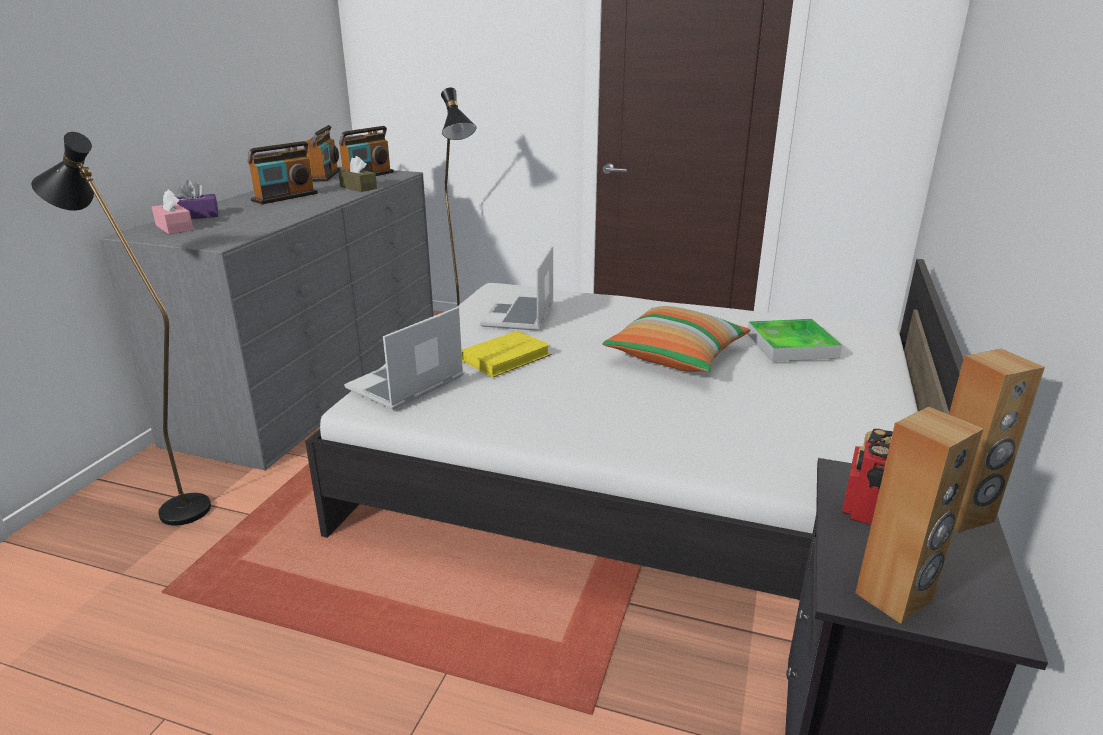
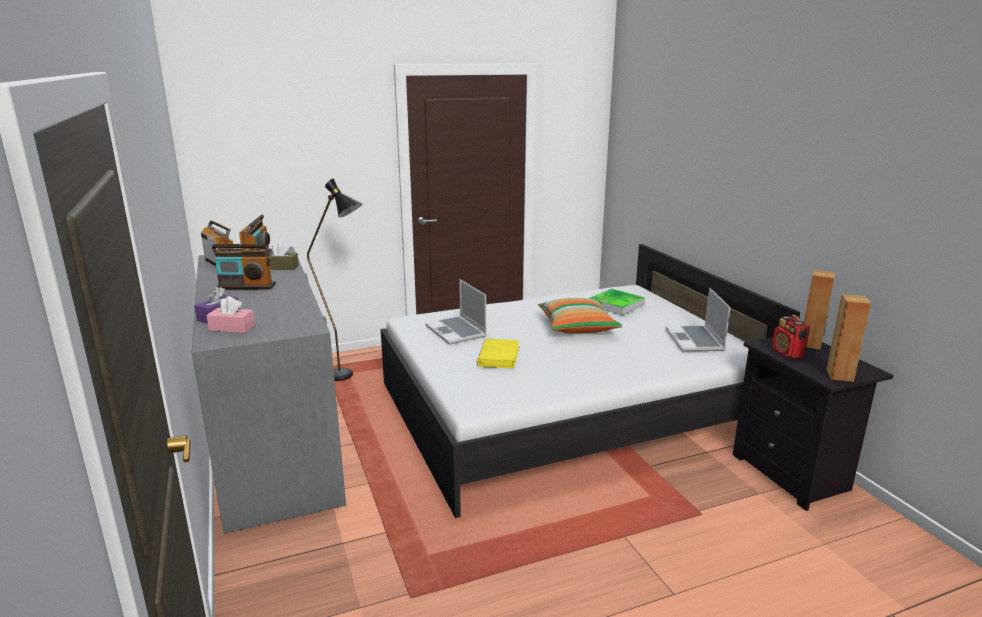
camera: 40 degrees left, 5 degrees down
(172, 506) = (317, 557): black floor lamp -> none
(285, 197) = (246, 286): radio -> radio turned 90 degrees clockwise
(405, 384) = (476, 389): laptop -> laptop (695, 340)

